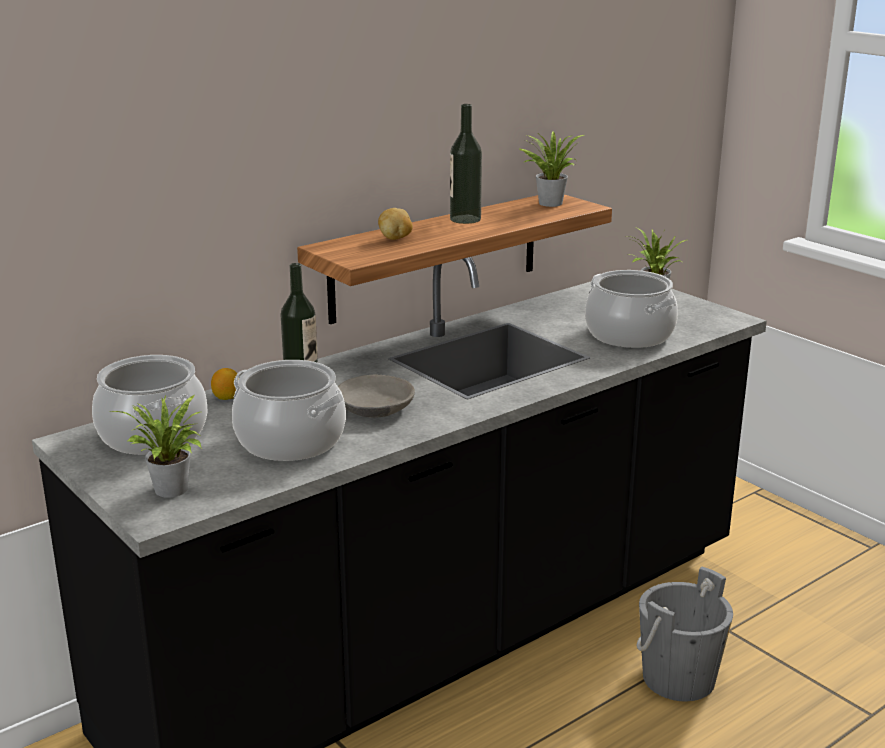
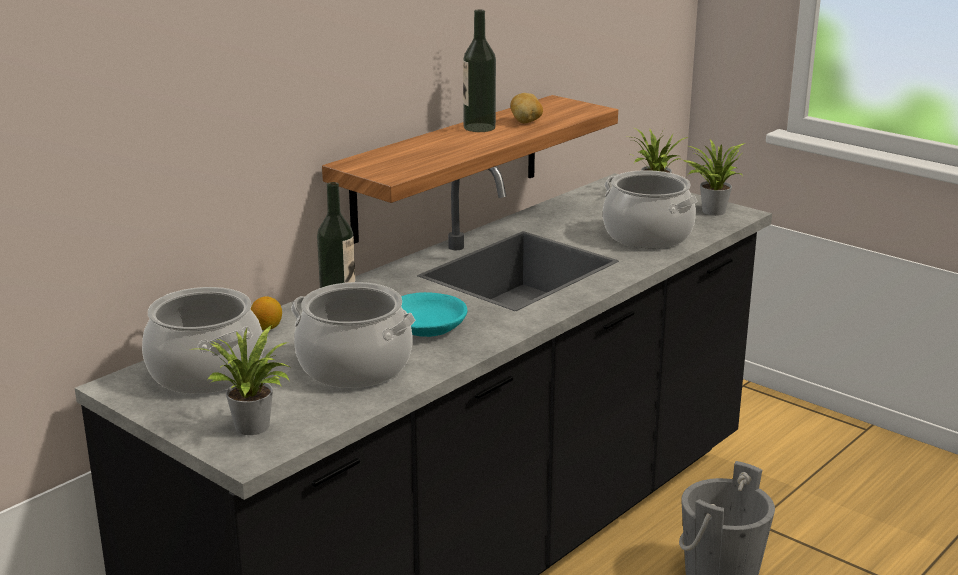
camera: 10 degrees left, 0 degrees up
(374, 408) = (425, 327): grey bowl -> turquoise bowl
(395, 238) = (419, 151): potato -> potato (526, 122)
(548, 202) = (553, 106): potted plant -> potted plant (711, 210)

